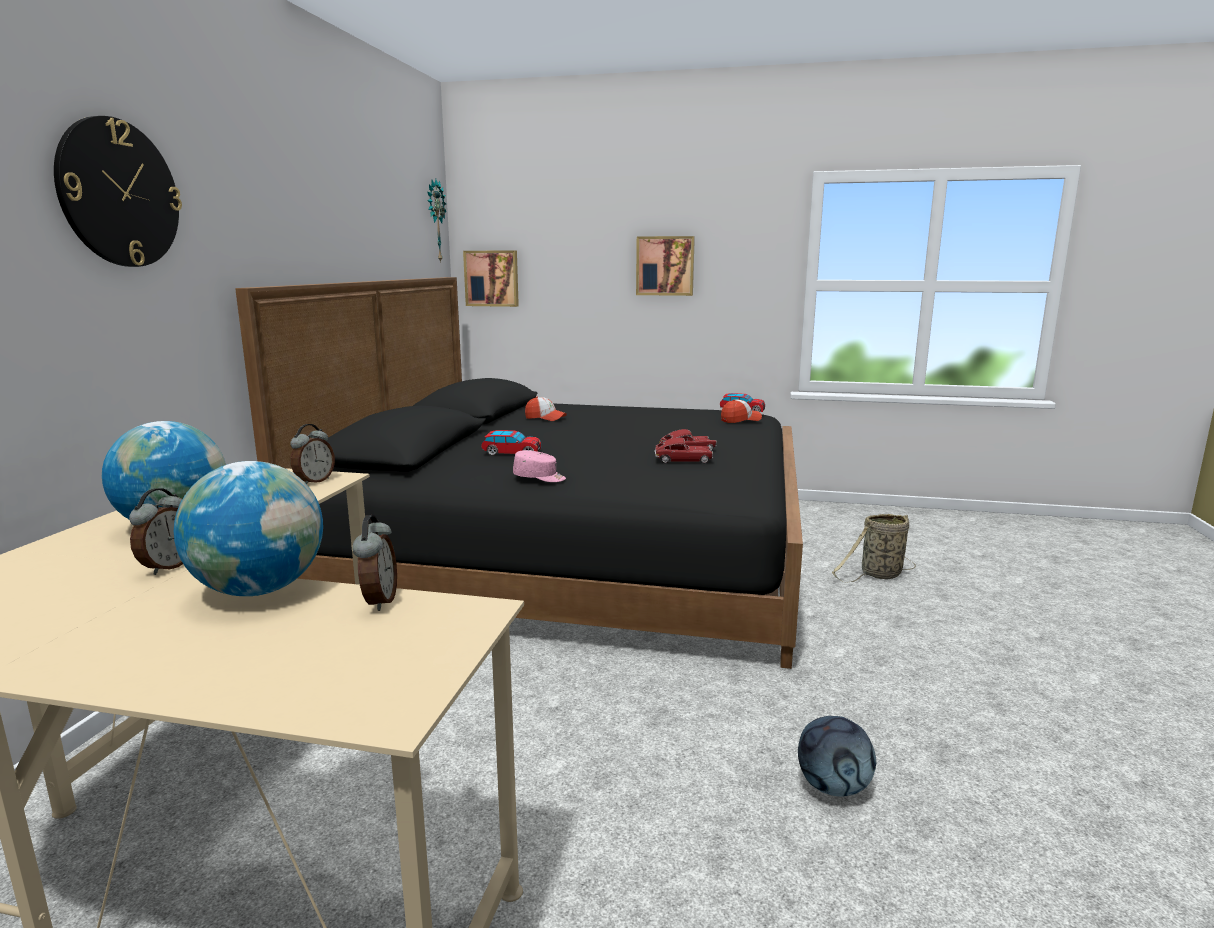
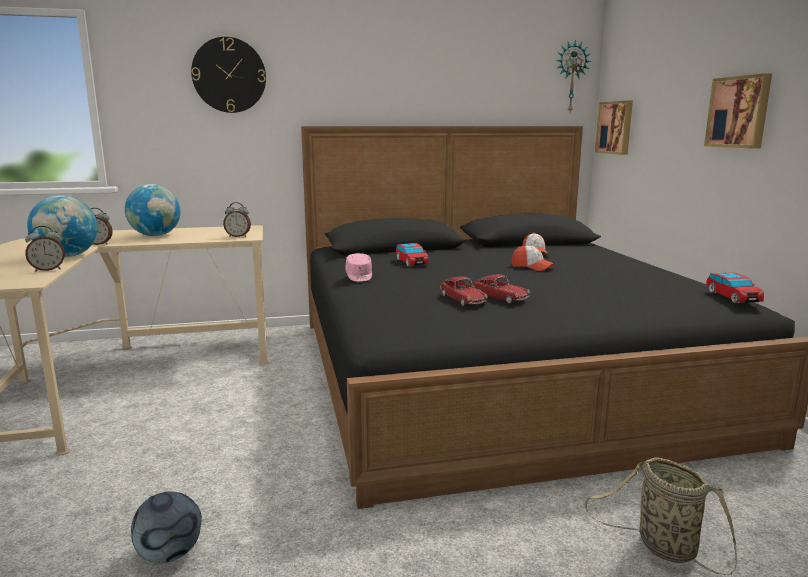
camera: 65 degrees right, 0 degrees up
(740, 420) = (679, 300): cap -> cap (532, 267)

